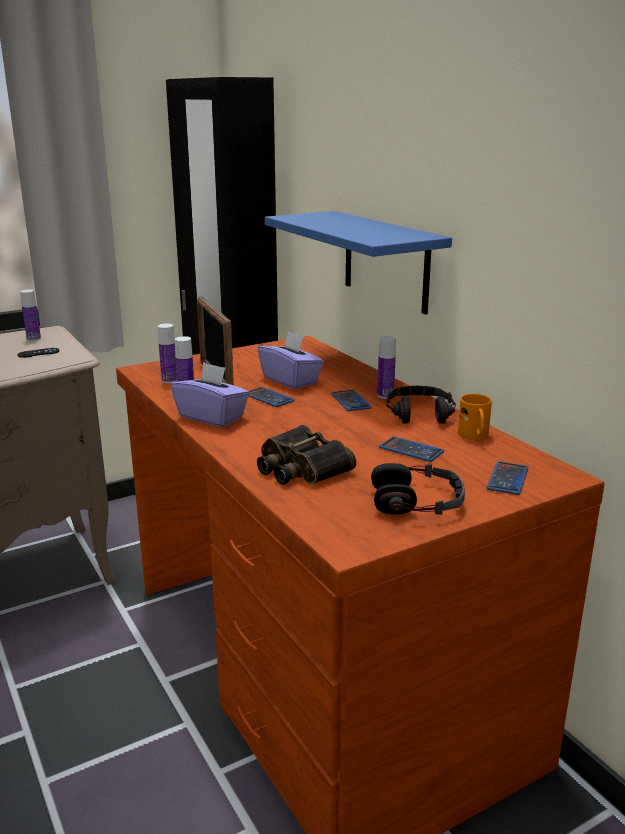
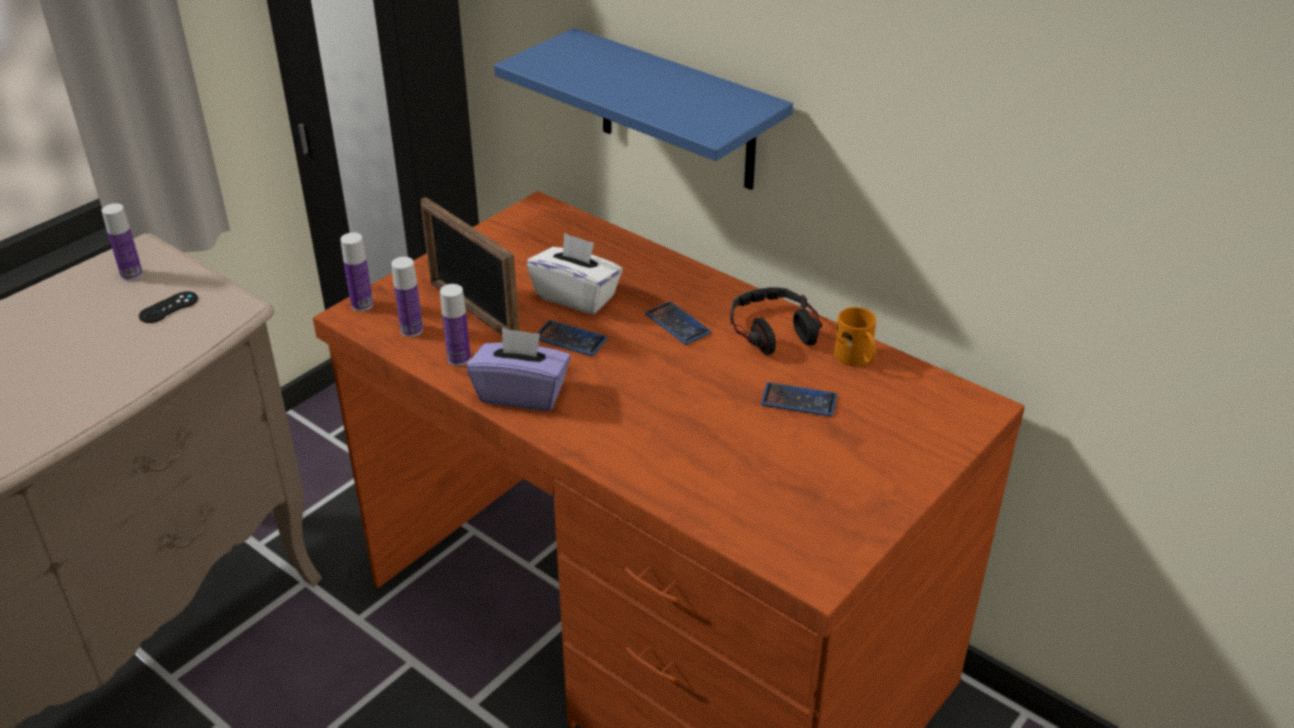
camera: 20 degrees left, 15 degrees up
(291, 380) = (576, 296): purple tissue box -> white tissue box
(300, 467) = (690, 462): binoculars -> none
(385, 395) = (713, 303): bottle -> bottle (362, 305)
(417, 501) = (850, 486): headphones -> none
(507, 479) = (926, 425): phone -> none

